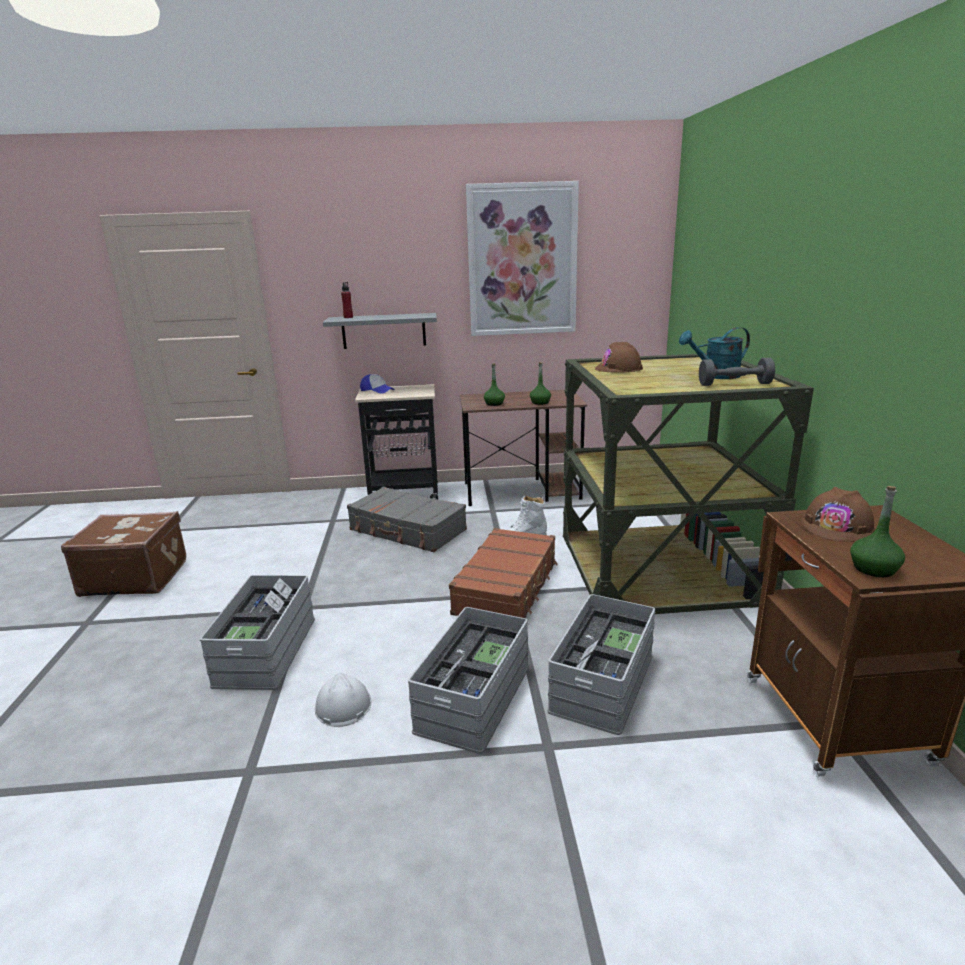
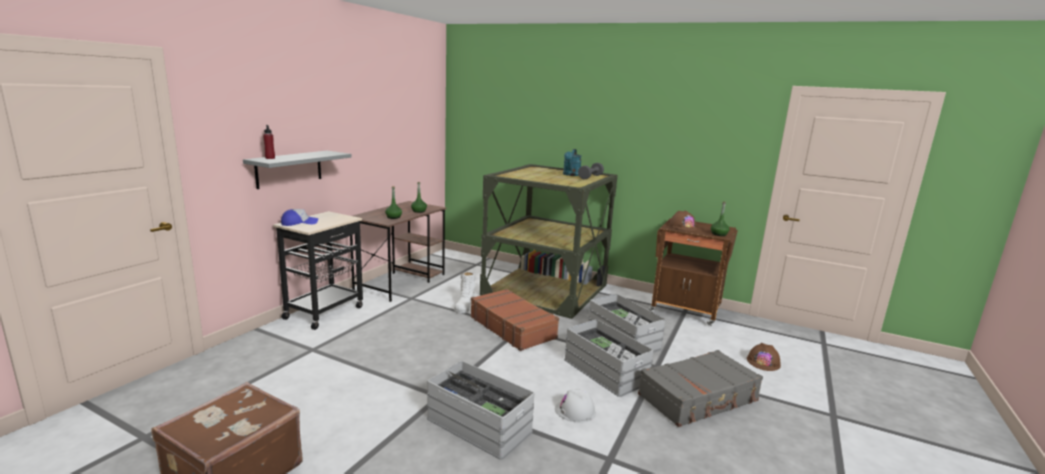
camera: 60 degrees left, 5 degrees down
(407, 530) = (388, 330): grey suitcase -> grey suitcase (698, 398)
(522, 260) = (378, 108): picture -> none
(619, 368) = (523, 176): brown hard hat -> brown hard hat (763, 362)

